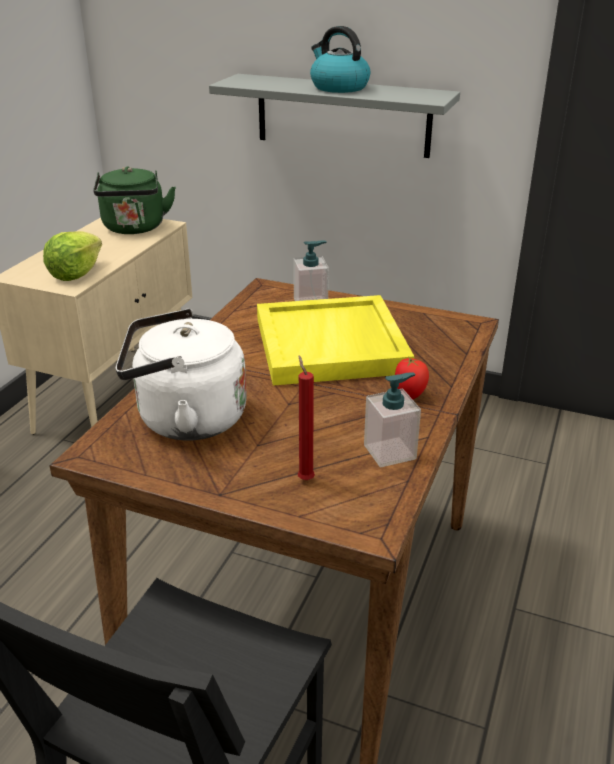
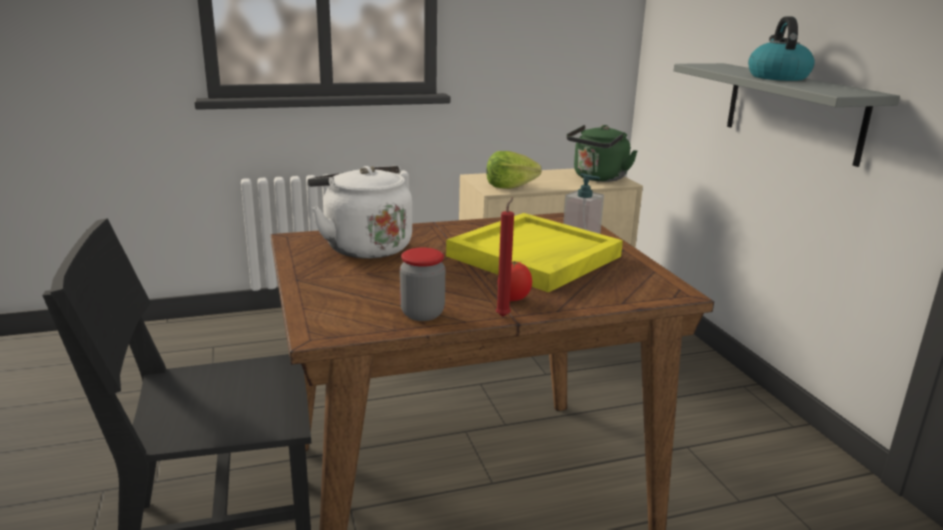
camera: 50 degrees right, 10 degrees down
(305, 478) = (348, 297): red candle -> red candle (503, 315)
(390, 452) = (422, 313): soap dispenser -> jar

